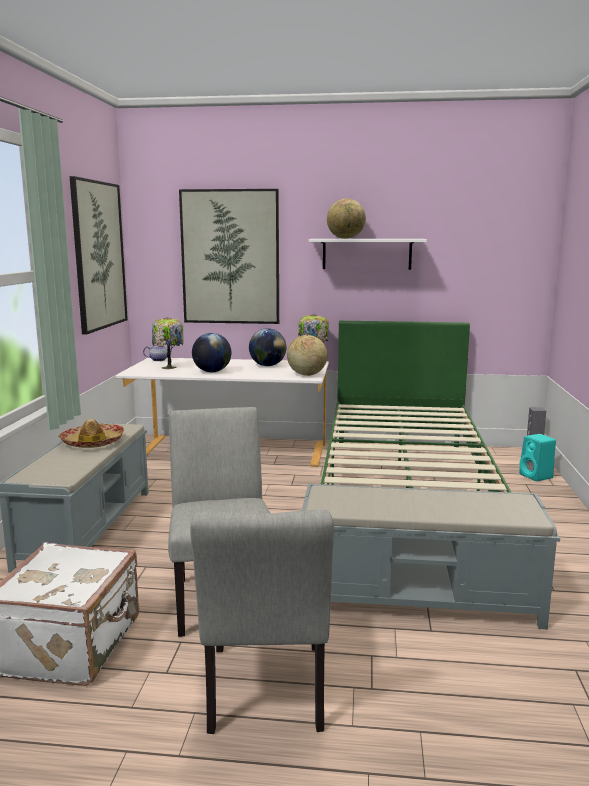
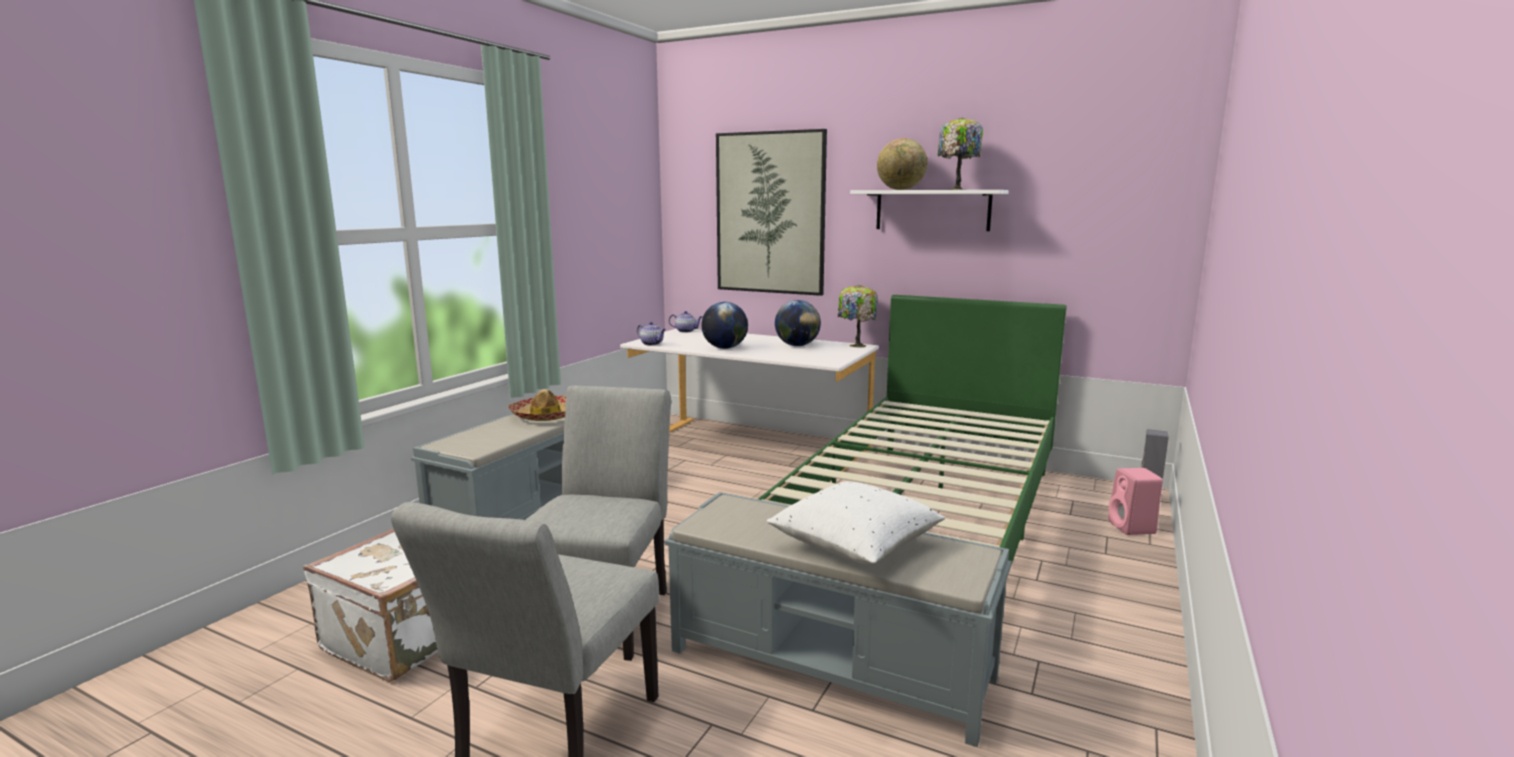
camera: 20 degrees right, 0 degrees up
(99, 255) = (615, 209): picture -> none
(144, 373) = (652, 344): none -> teapot
(168, 368) = (684, 340): table lamp -> table lamp (956, 189)
(306, 375) = (829, 359): globe -> none
(443, 506) = (855, 546): none -> white pillow
(536, 476) = (1132, 528): turquoise speaker -> pink speaker

